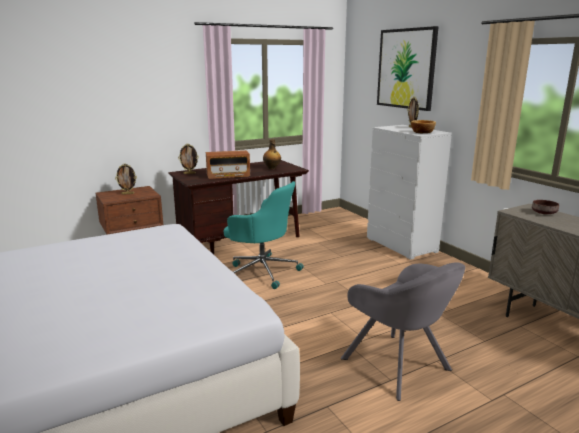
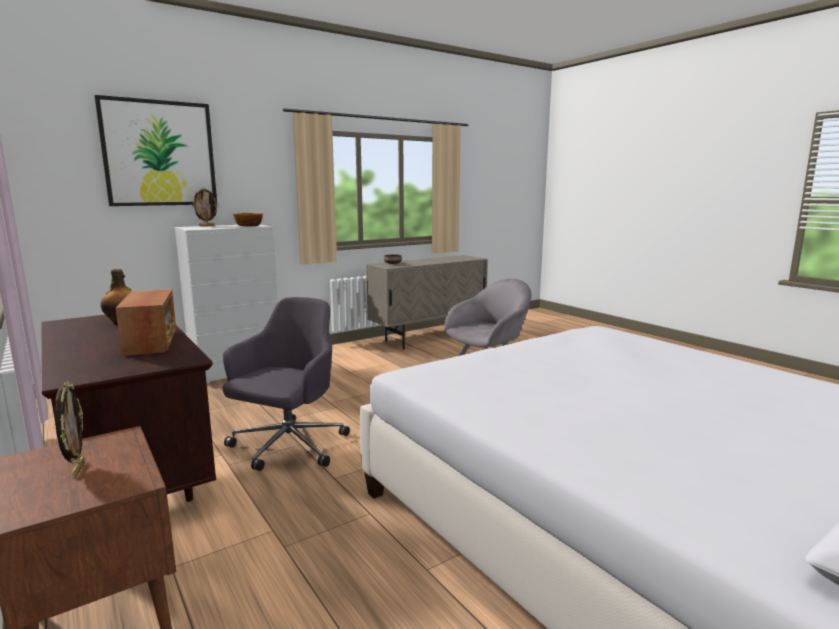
camera: 95 degrees left, 5 degrees down
(189, 173) = (91, 370): picture frame -> none
(262, 271) = (287, 447): turquoise office chair -> grey office chair

